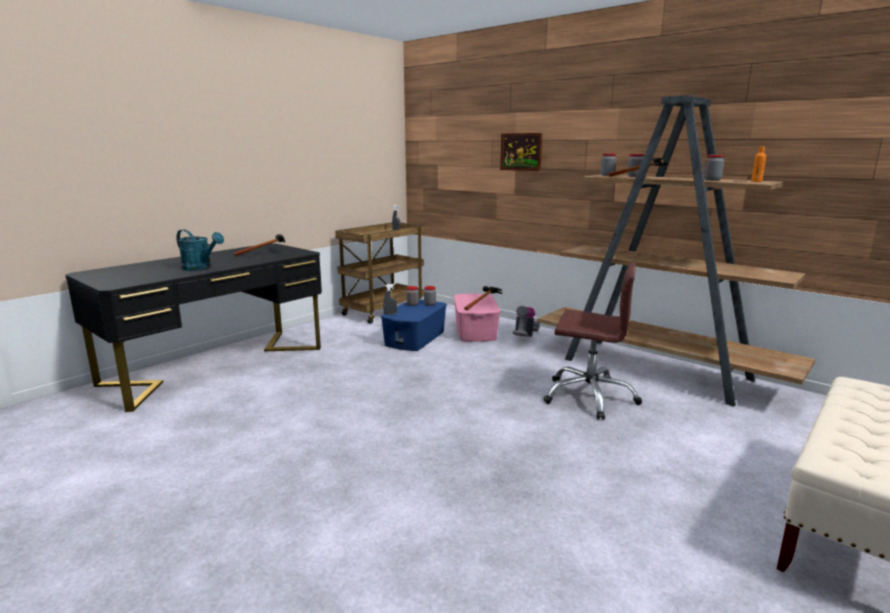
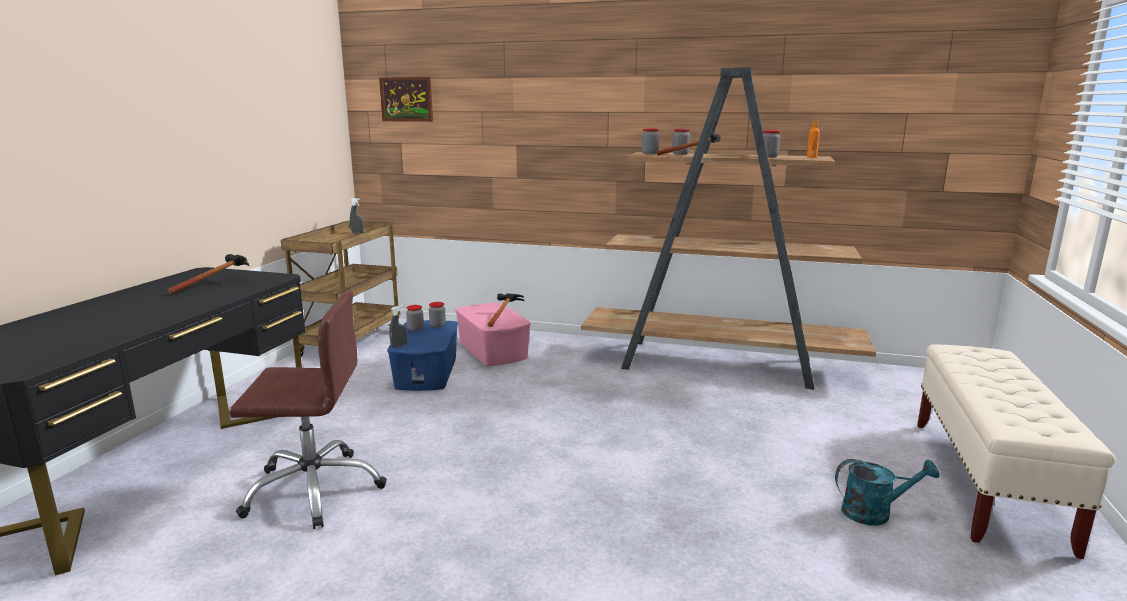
camera: 25 degrees left, 0 degrees up
(201, 268) = (142, 320): turquoise watering can -> turquoise watering can (874, 512)
(521, 152) = (523, 125): picture -> picture (406, 99)
(524, 337) = (556, 349): vacuum cleaner -> none
(589, 396) = (680, 406): brown office chair -> brown office chair (314, 489)

